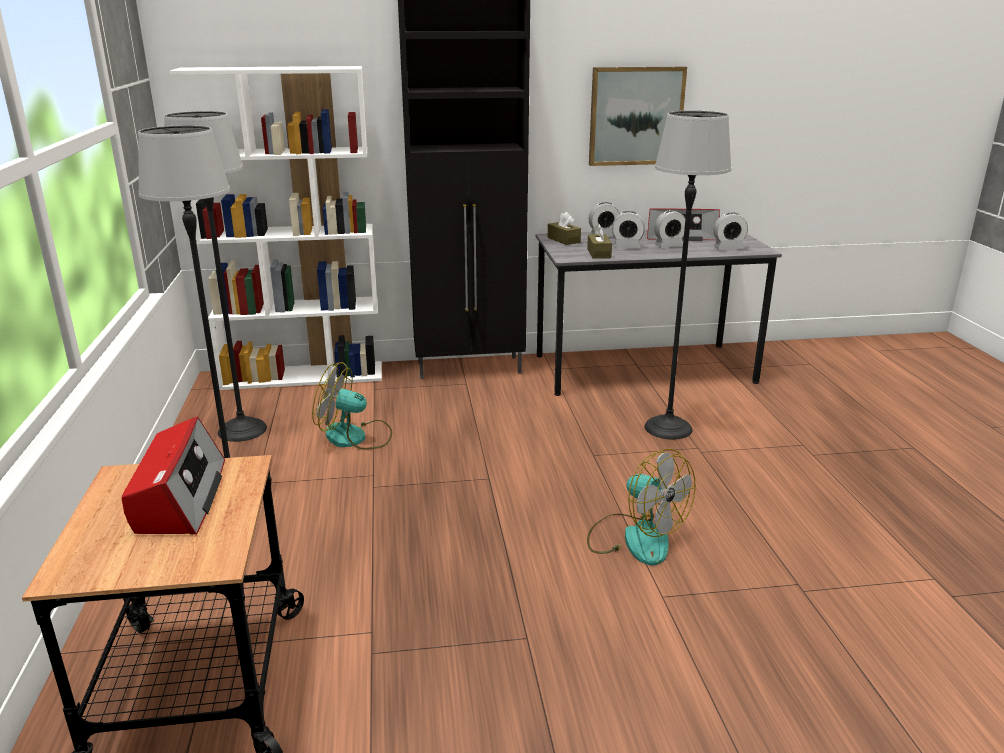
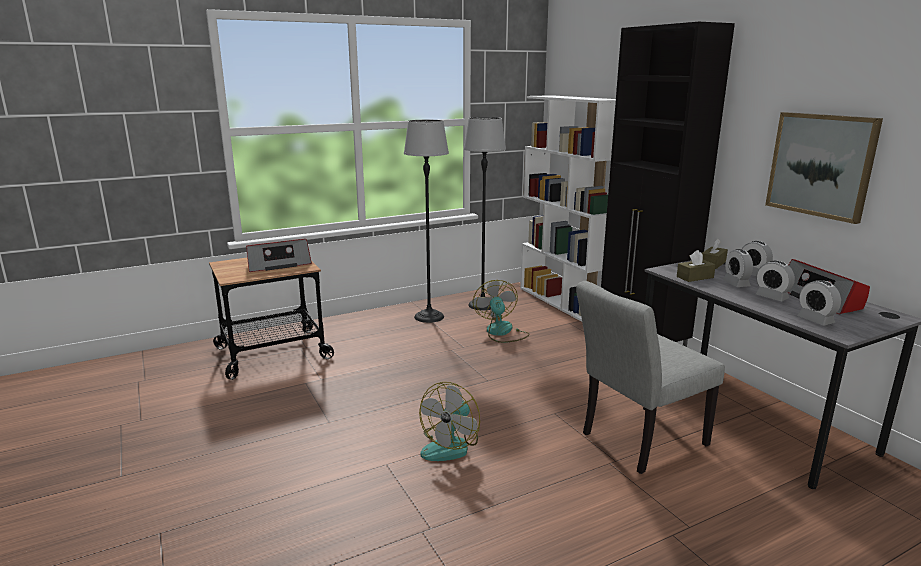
camera: 70 degrees right, 5 degrees down
(667, 428) = (637, 441): floor lamp -> grey chair

